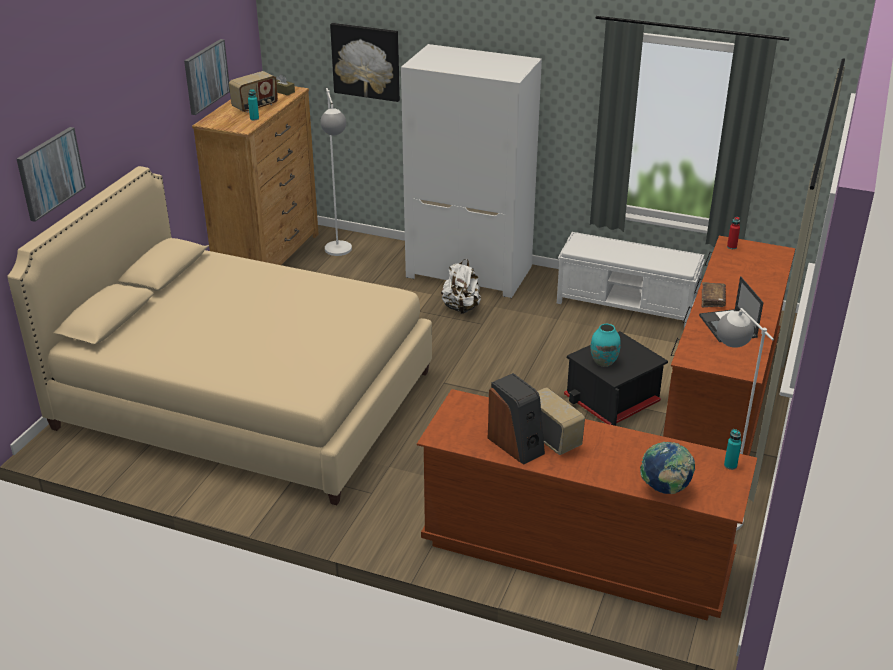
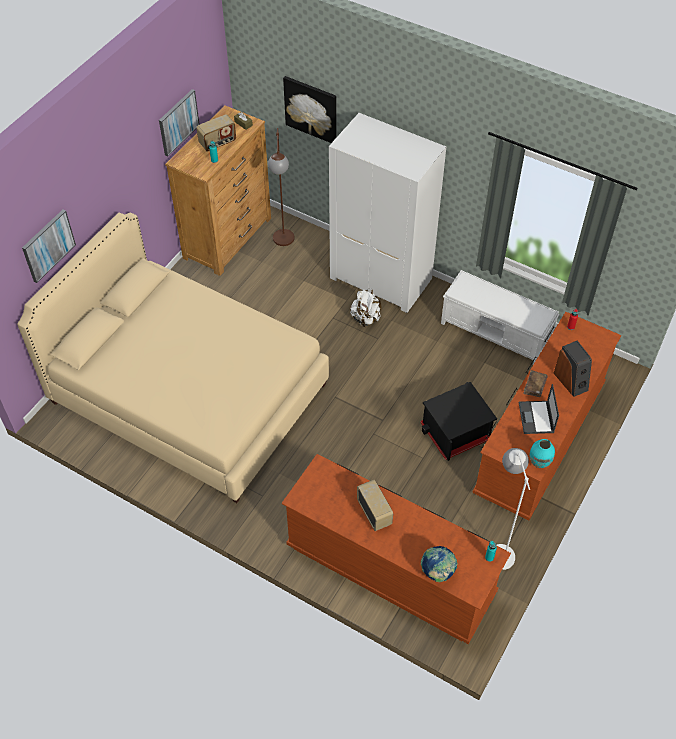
camera: 10 degrees right, 20 degrees up
(339, 254) = (283, 244): white floor lamp -> brown floor lamp
(516, 445) = (348, 515): speaker -> speaker (571, 381)
(603, 362) = (448, 413): turquoise vase -> turquoise vase (539, 462)

